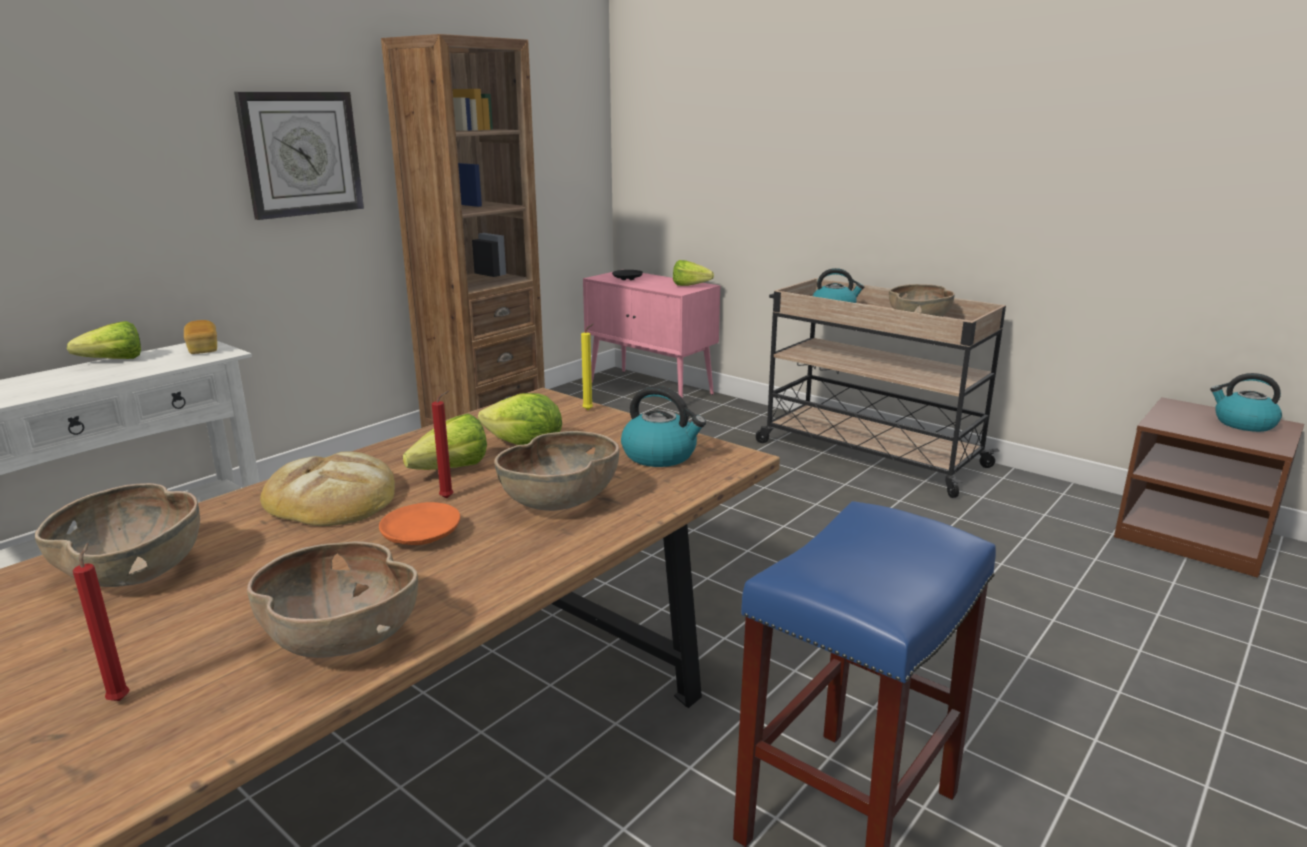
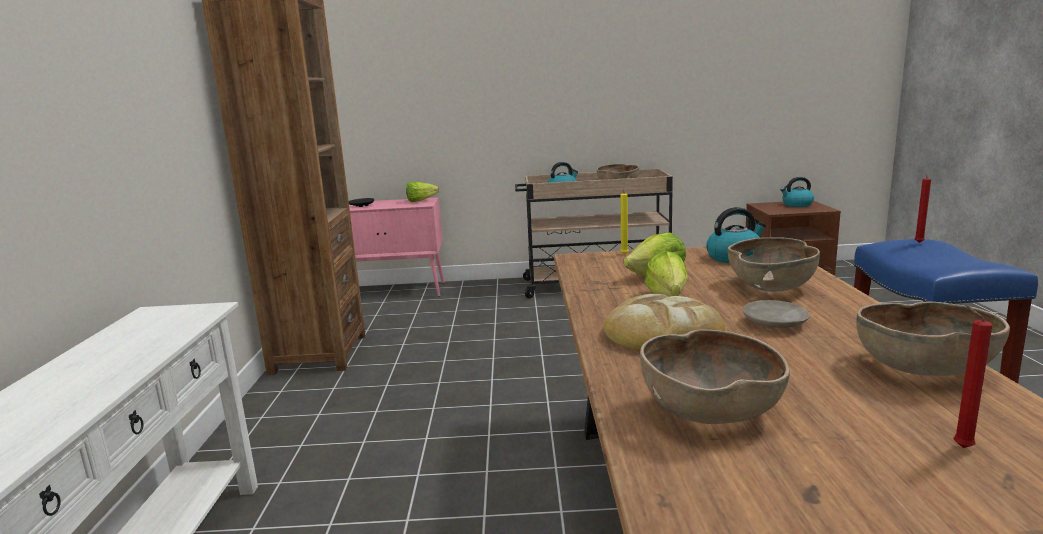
camera: 40 degrees left, 5 degrees down
(108, 361) = (84, 350): lettuce -> none
(203, 349) = (170, 313): bread -> none
(301, 154) = (166, 102): wall clock -> none
(421, 536) = (774, 324): orange plate -> beige plate
(449, 498) = (718, 307): red candle -> red candle (919, 242)

